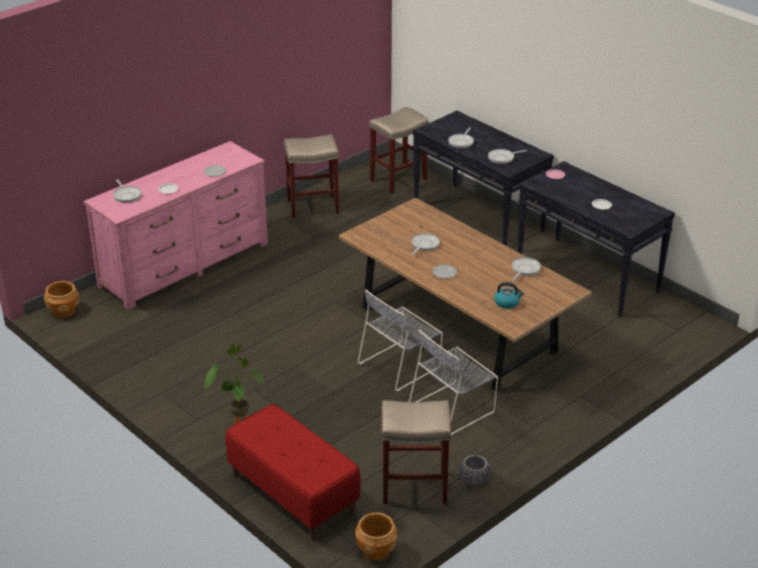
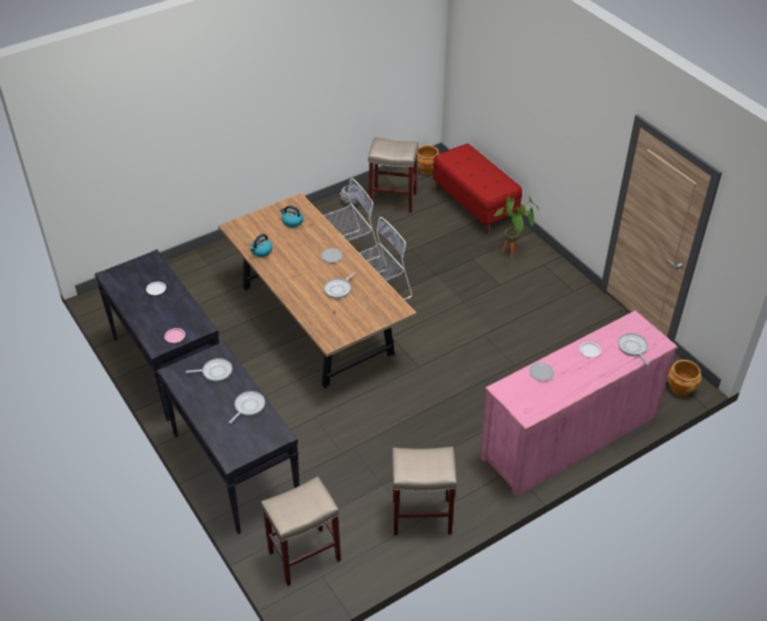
camera: 170 degrees left, 10 degrees up
(524, 269) = (261, 251): frying pan -> kettle

